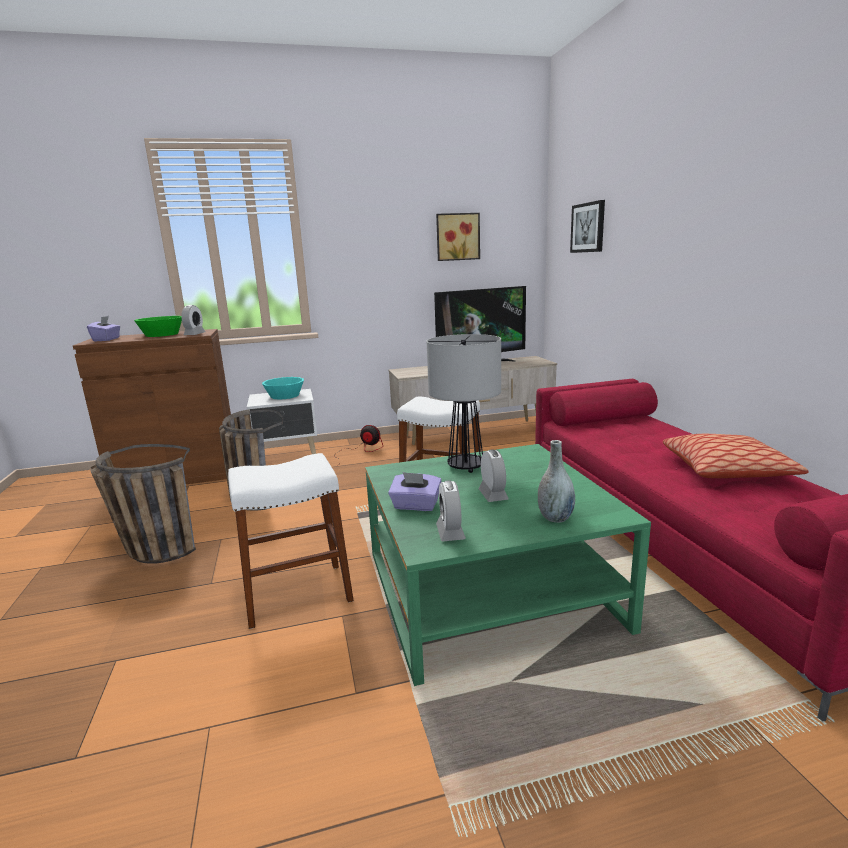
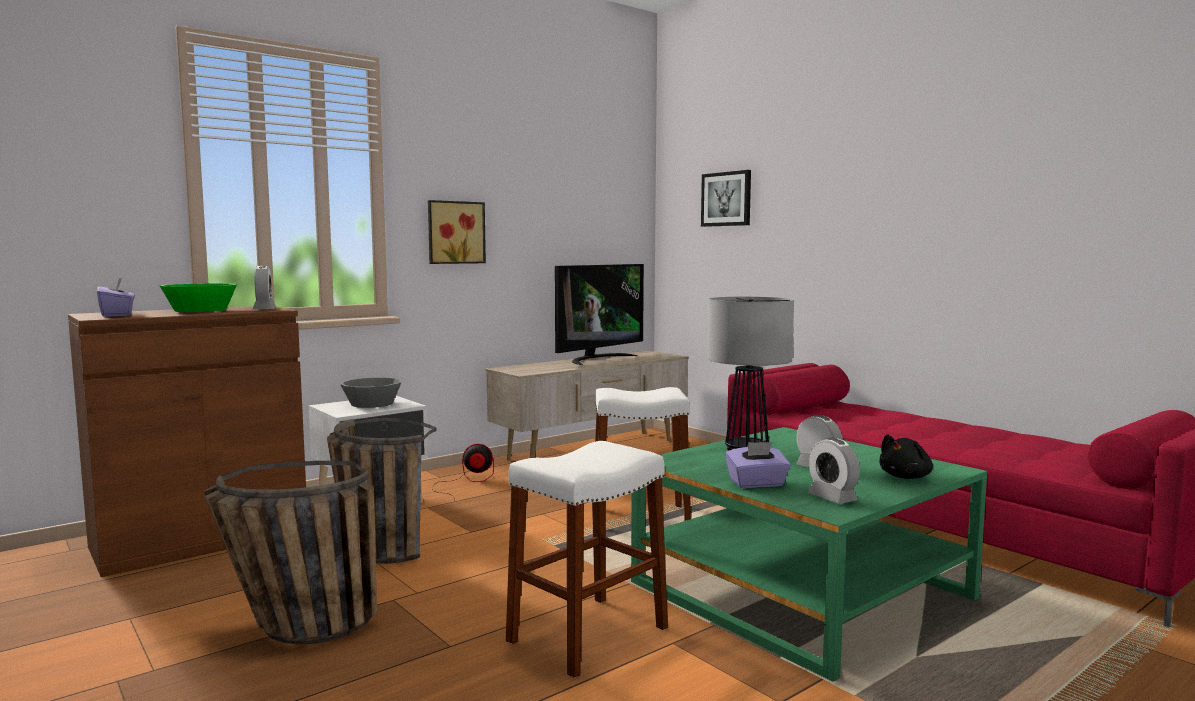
camera: 25 degrees left, 10 degrees down
(285, 396) = (372, 403): turquoise bowl -> grey bowl
(457, 237) = (566, 200): picture -> picture (455, 232)
(555, 518) = (906, 477): grey vase -> black plush toy
(726, 470) = (976, 434): pillow -> none

